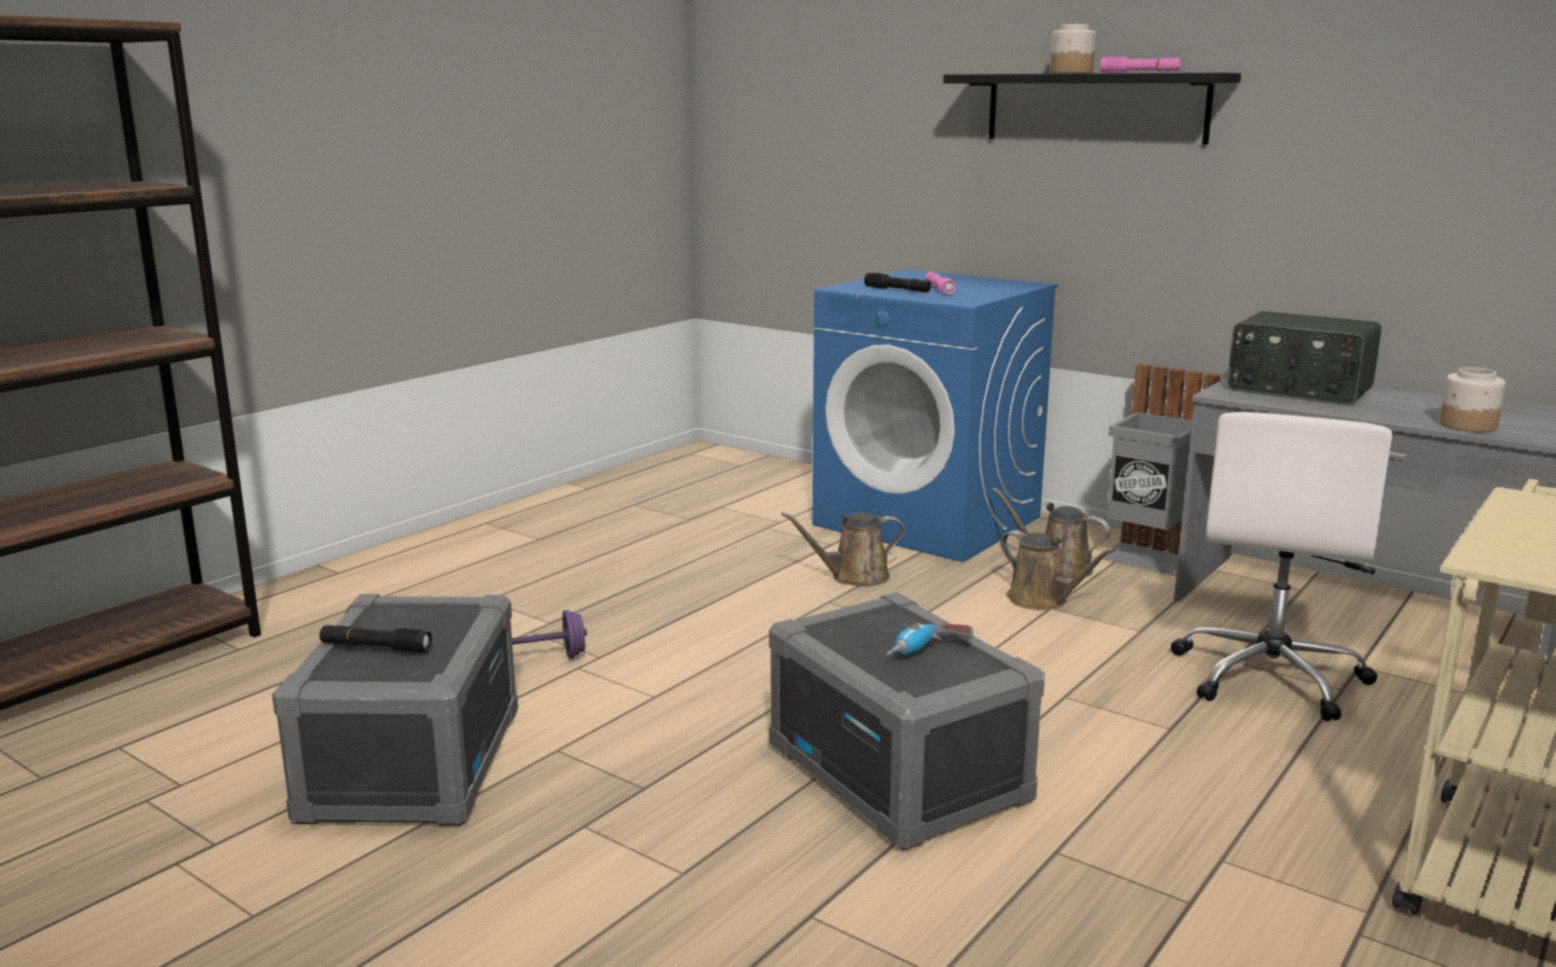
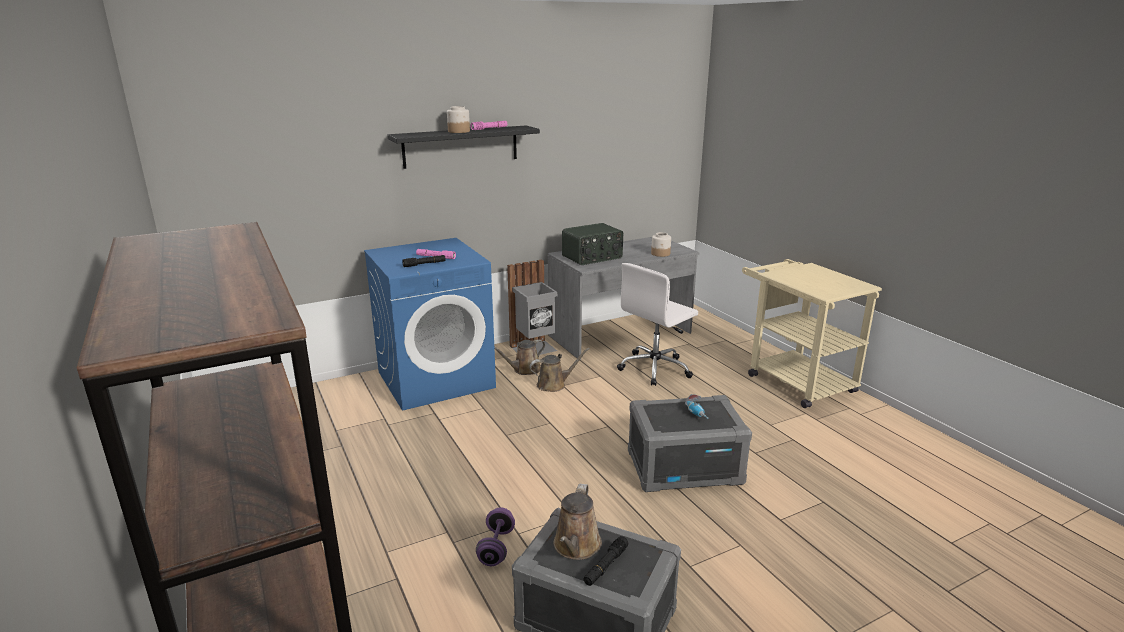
camera: 65 degrees left, 5 degrees up
(854, 577) = (483, 419): brown watering can -> brown watering can (576, 547)
(1270, 677) = (655, 368): white office chair -> white office chair turned 90 degrees clockwise

